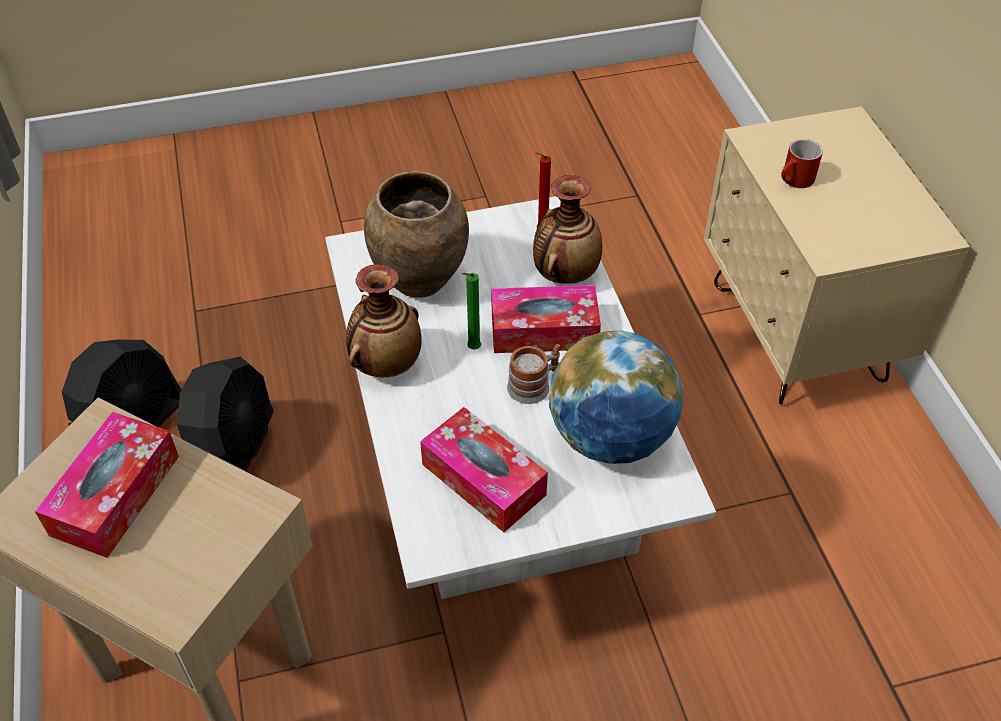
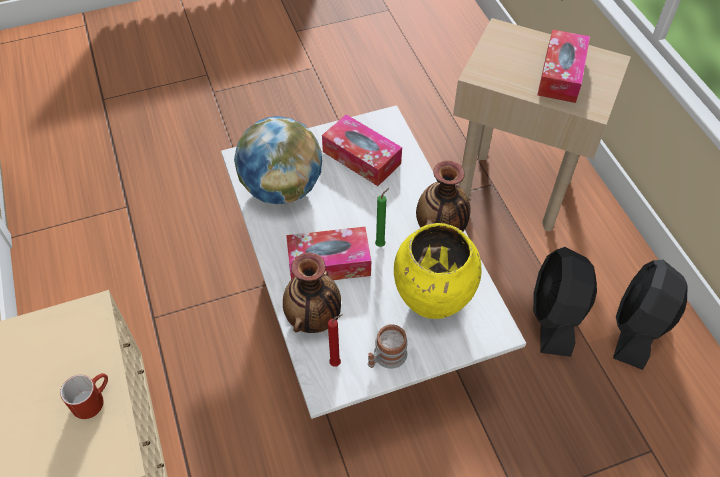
camera: 175 degrees right, 5 degrees up
(419, 280) = (433, 302): brown vase -> yellow vase
(534, 385) = (334, 220): mug -> mug (385, 357)

